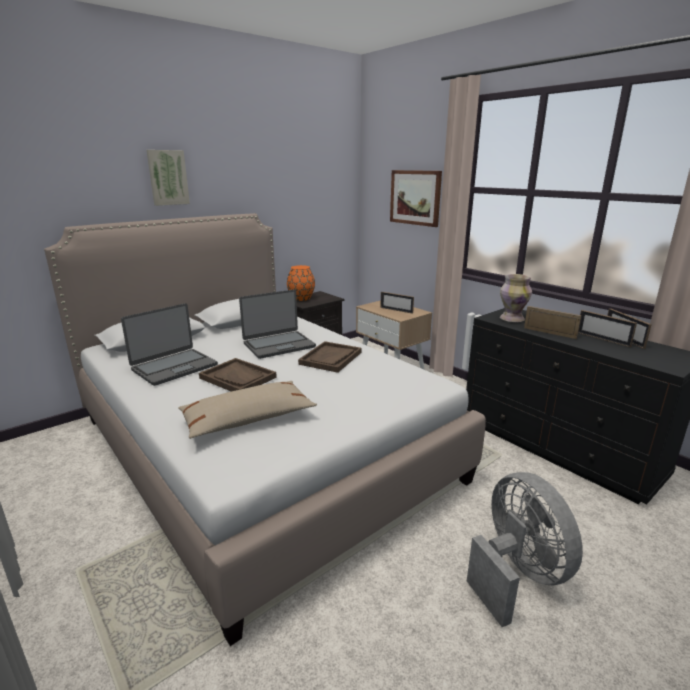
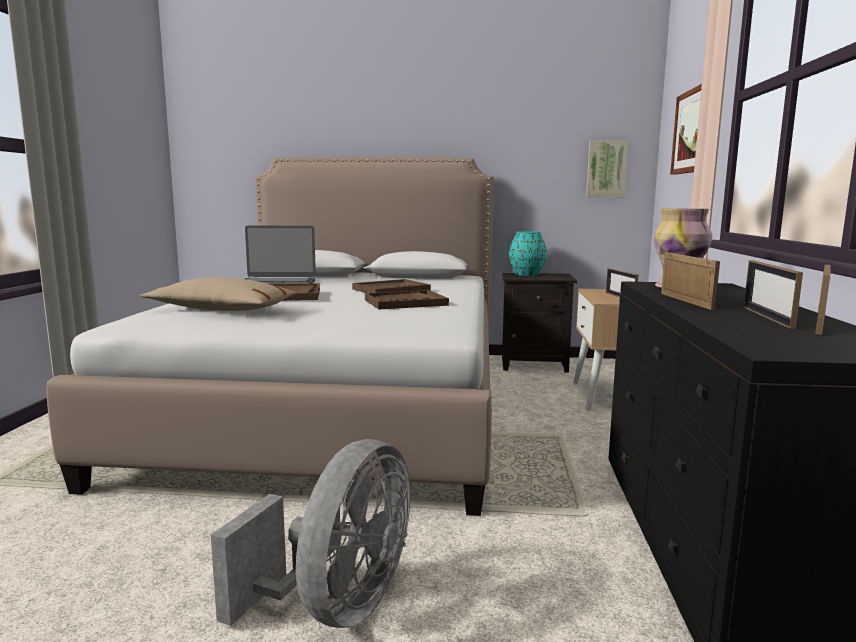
camera: 45 degrees right, 10 degrees down
(168, 177) = (381, 116): picture -> picture (606, 169)
(278, 345) = (391, 290): laptop -> brown tray
(301, 298) = (527, 274): orange vase -> turquoise vase

